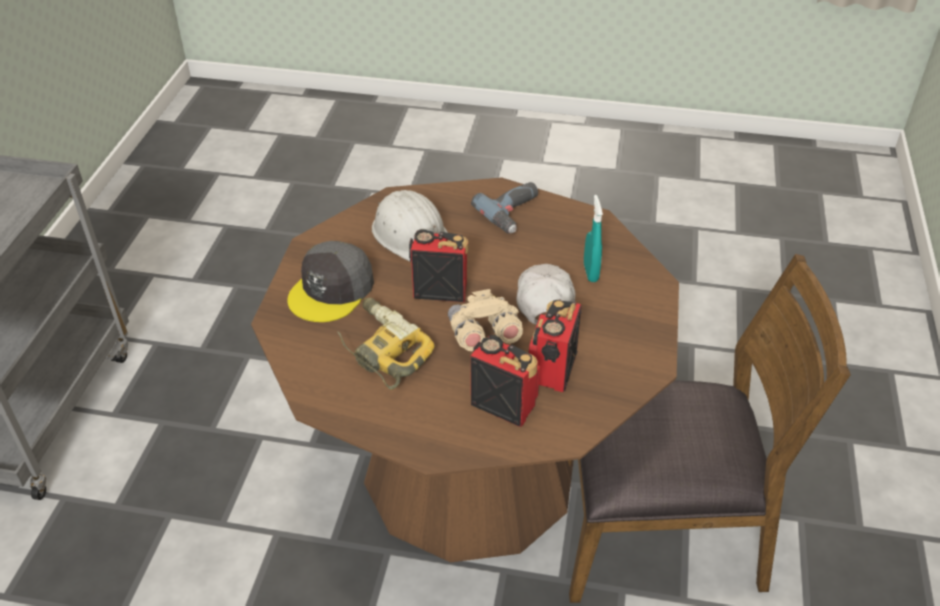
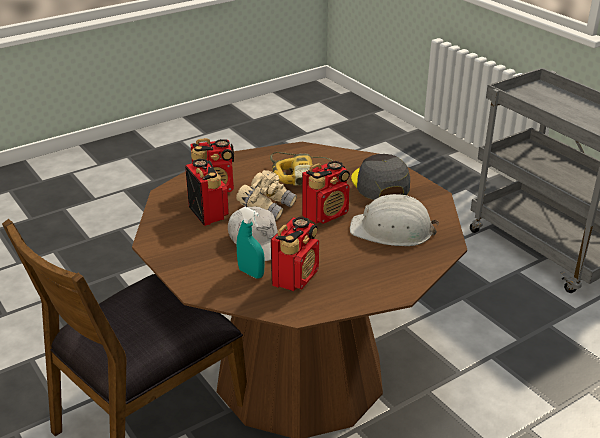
camera: 135 degrees right, 10 degrees down
(514, 213) = (358, 282): power drill -> none
(557, 246) = (295, 277): none -> radio

